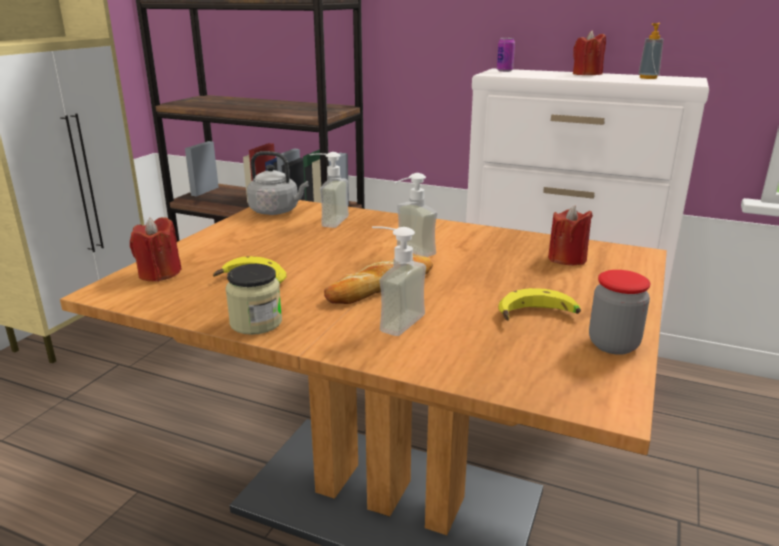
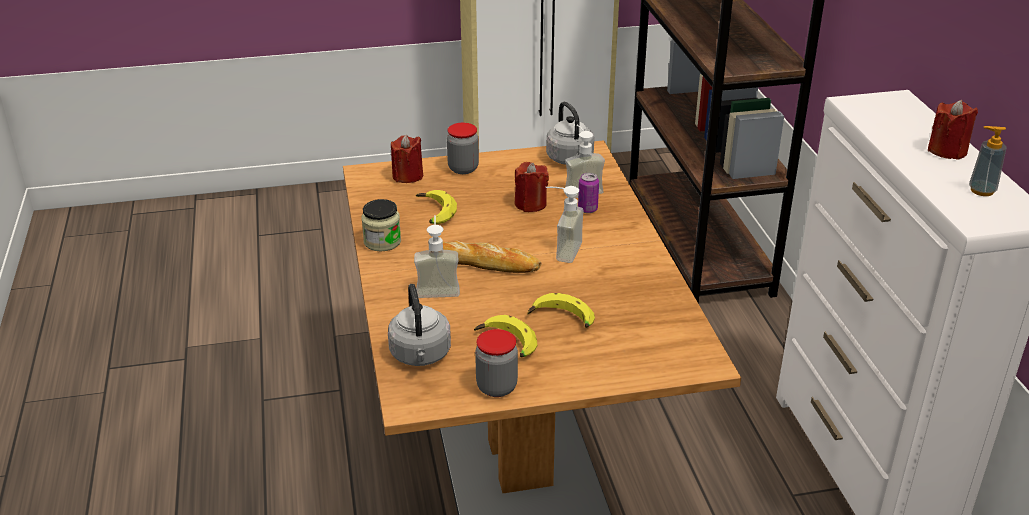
camera: 55 degrees right, 10 degrees up
(202, 248) = (463, 168): none -> jar
(504, 71) = (891, 102): can -> can (587, 209)
(516, 369) = (420, 356): none -> grey kettle
(521, 283) = (561, 320): none -> banana
(567, 259) = (642, 328): red candle -> red candle (530, 204)

